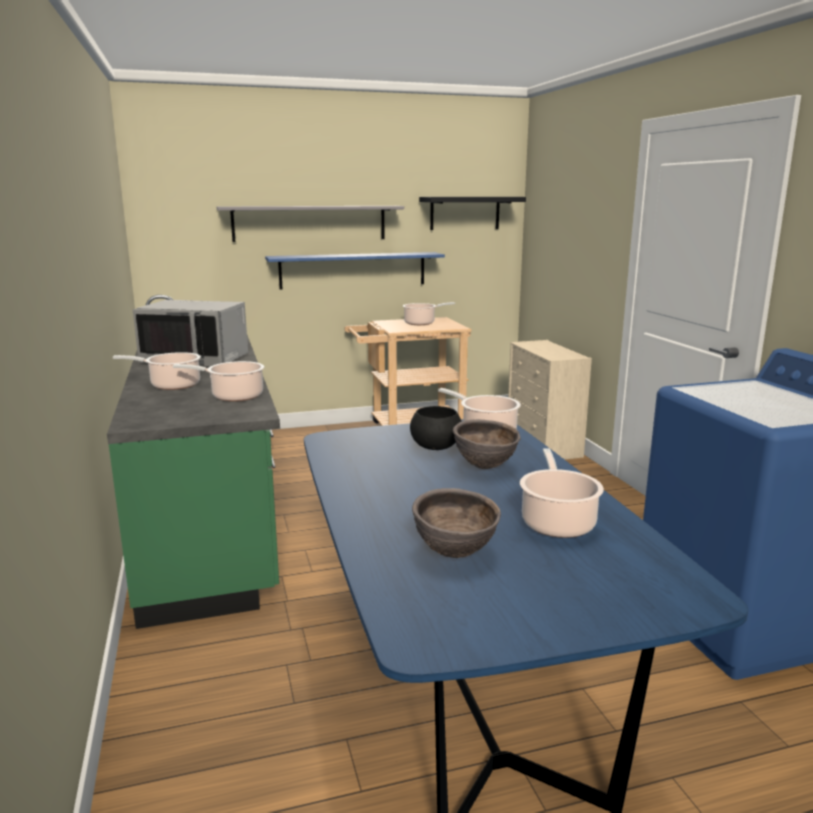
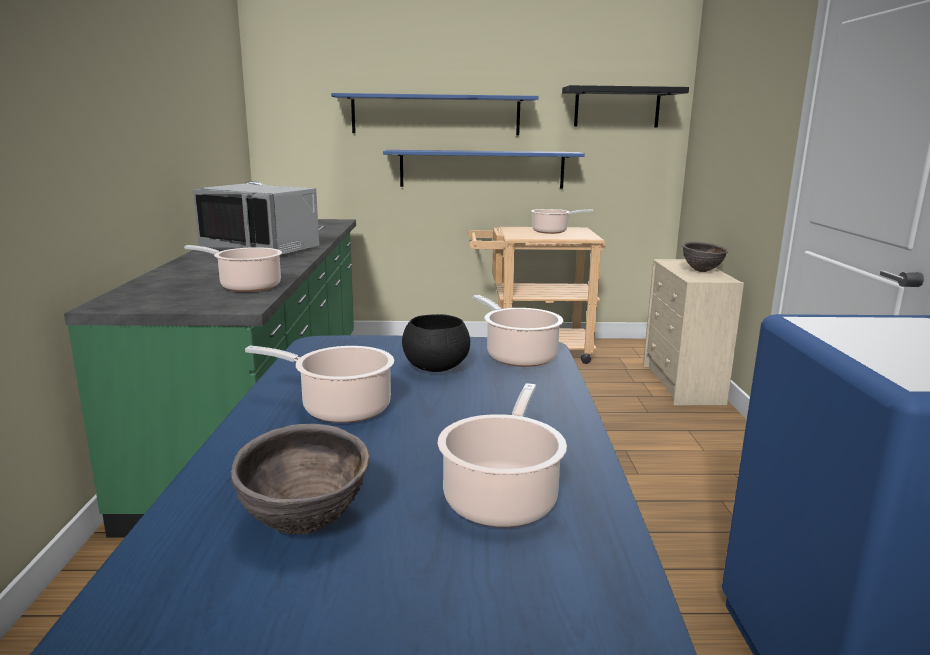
camera: 15 degrees right, 0 degrees up
(172, 385) = (201, 271): cooking pot -> cooking pot (340, 408)
(309, 223) = (436, 115): grey shelf -> blue shelf
(485, 467) = (474, 401): brown bowl -> brown bowl (702, 271)

